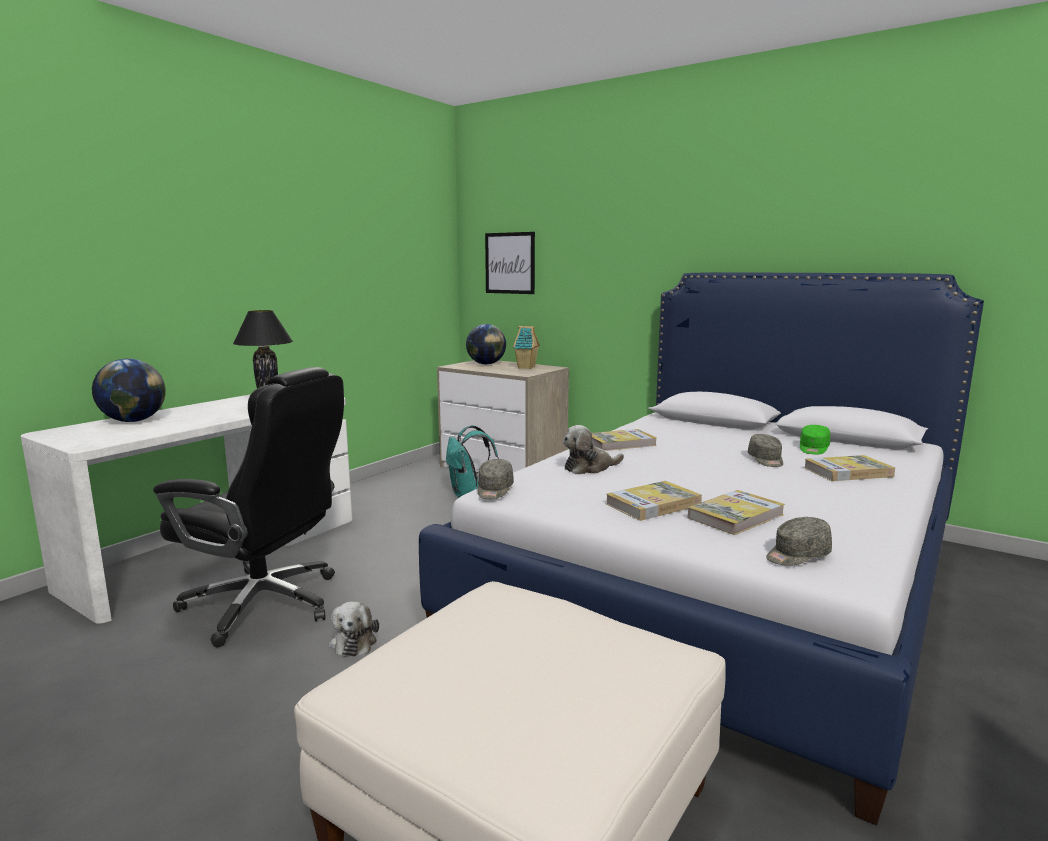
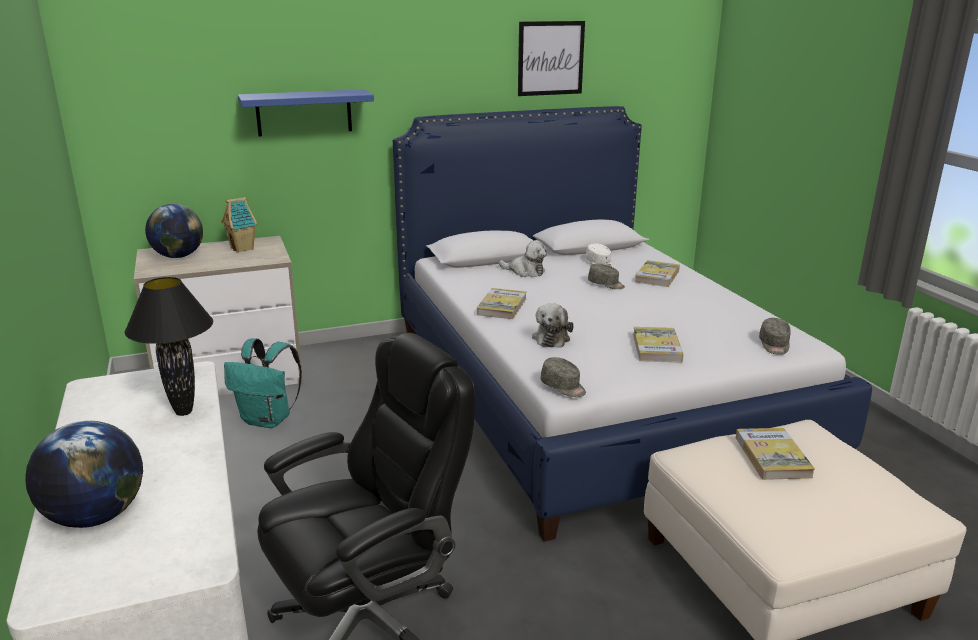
camera: 55 degrees left, 10 degrees up
(354, 641) = (508, 585): plush toy -> plush toy (525, 272)
(510, 263) = (166, 116): picture -> picture (550, 58)
(598, 265) = (304, 112): none -> blue shelf
(735, 516) = (702, 334): book -> book (772, 457)
(813, 449) = (600, 263): green cap -> white cap

